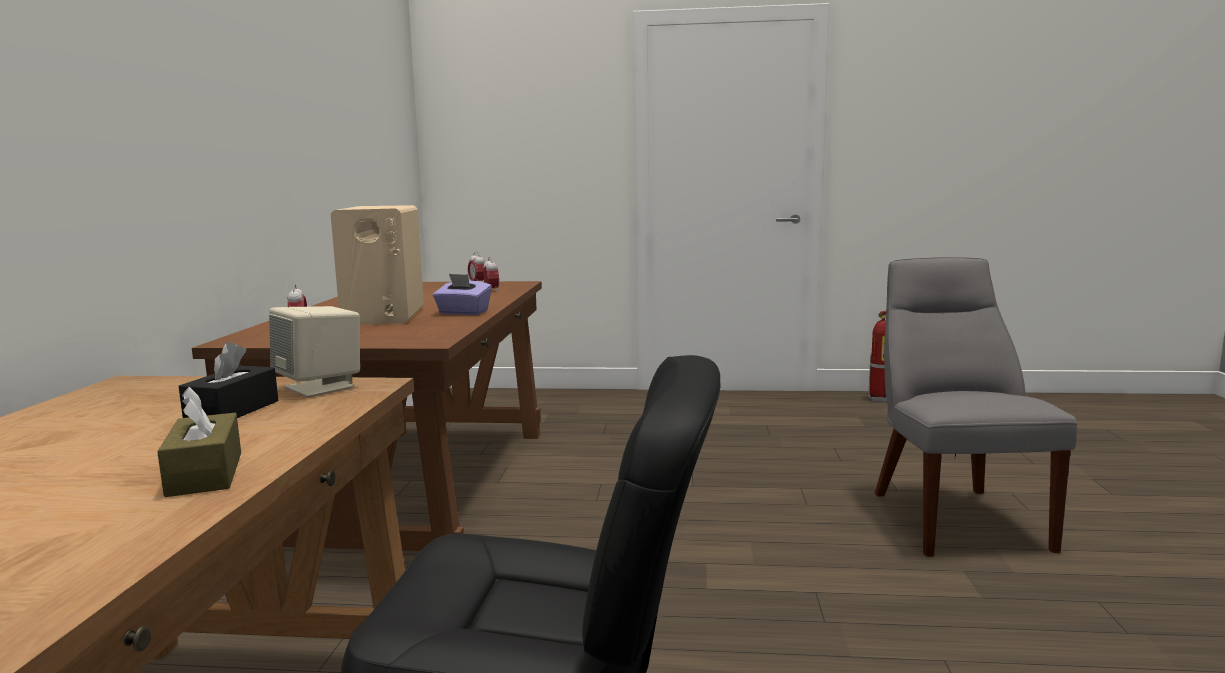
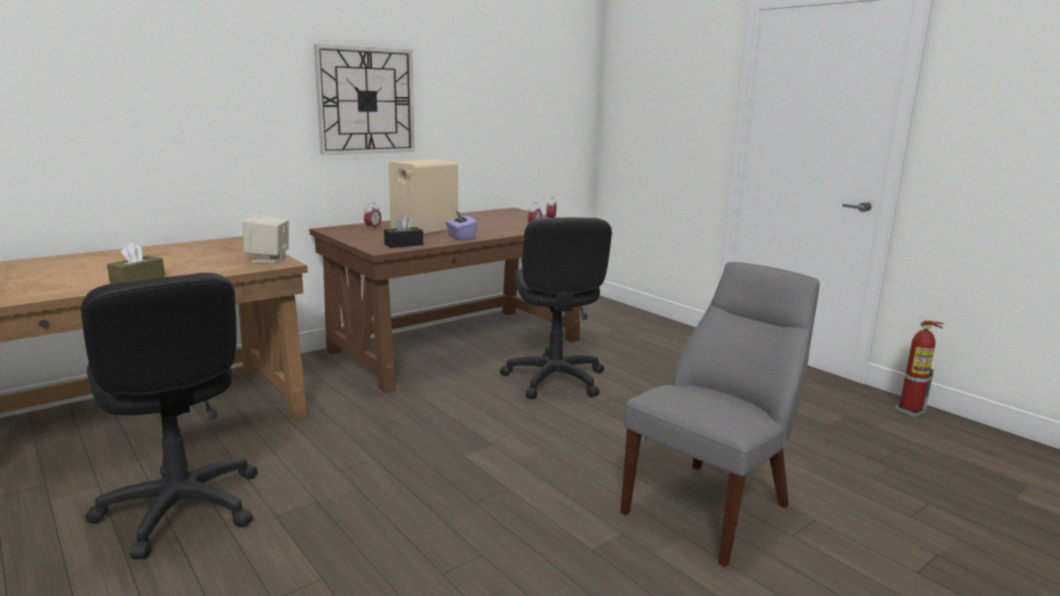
camera: 45 degrees right, 5 degrees up
(232, 116) = (366, 101): none -> wall clock
(232, 411) = (217, 260): black tissue box -> black tissue box (403, 244)
(606, 478) = (554, 379): none -> black office chair

